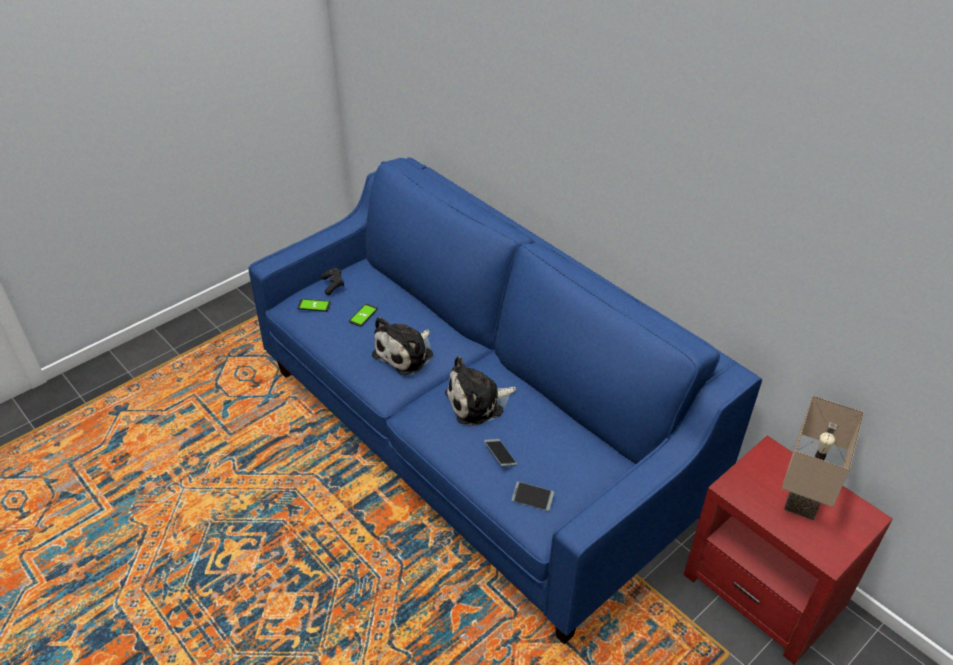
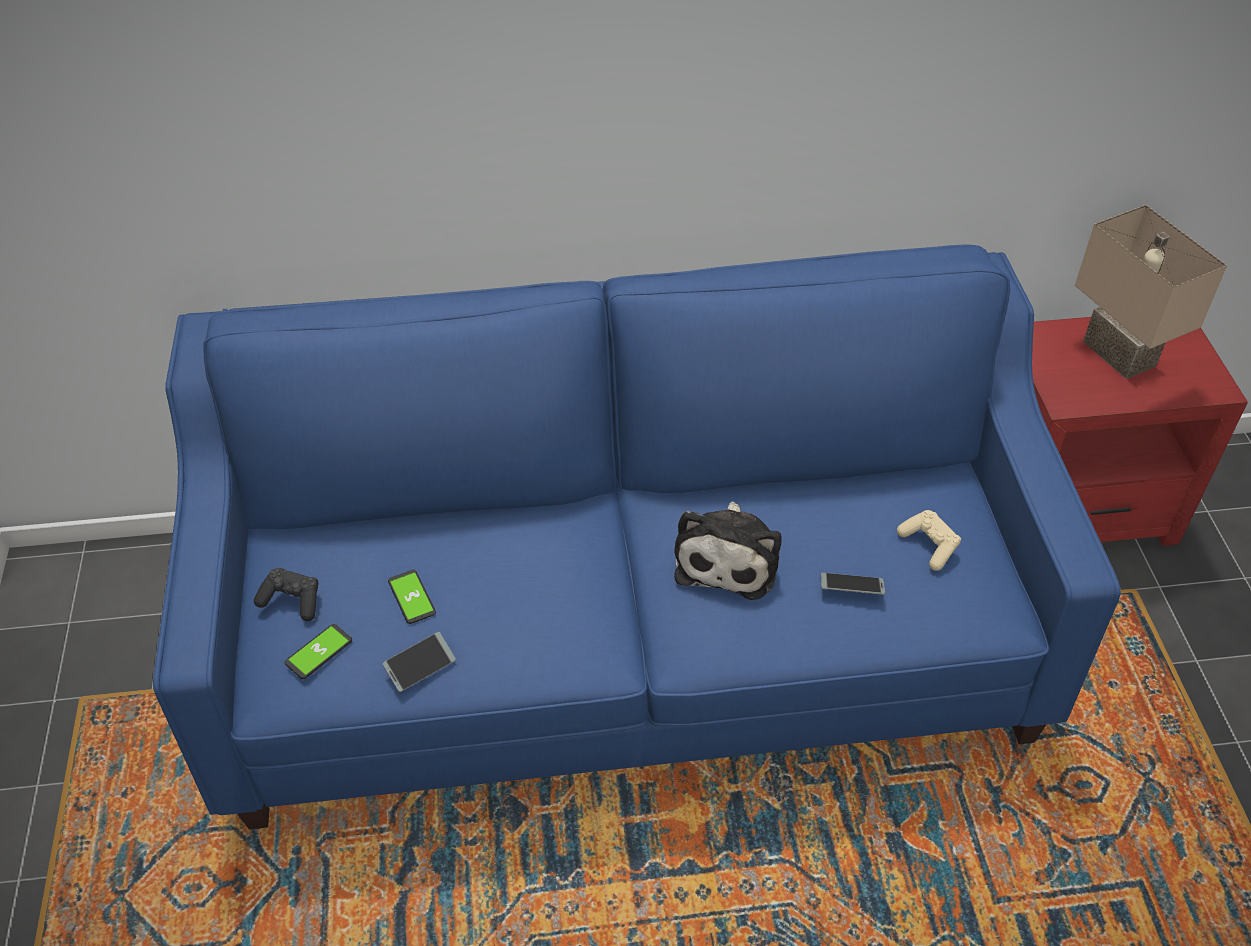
camera: 55 degrees left, 5 degrees up
(406, 353) = (549, 588): plush toy -> none
(532, 499) = (951, 597): phone -> phone (420, 666)
(558, 474) = (929, 545): none -> beige game controller

